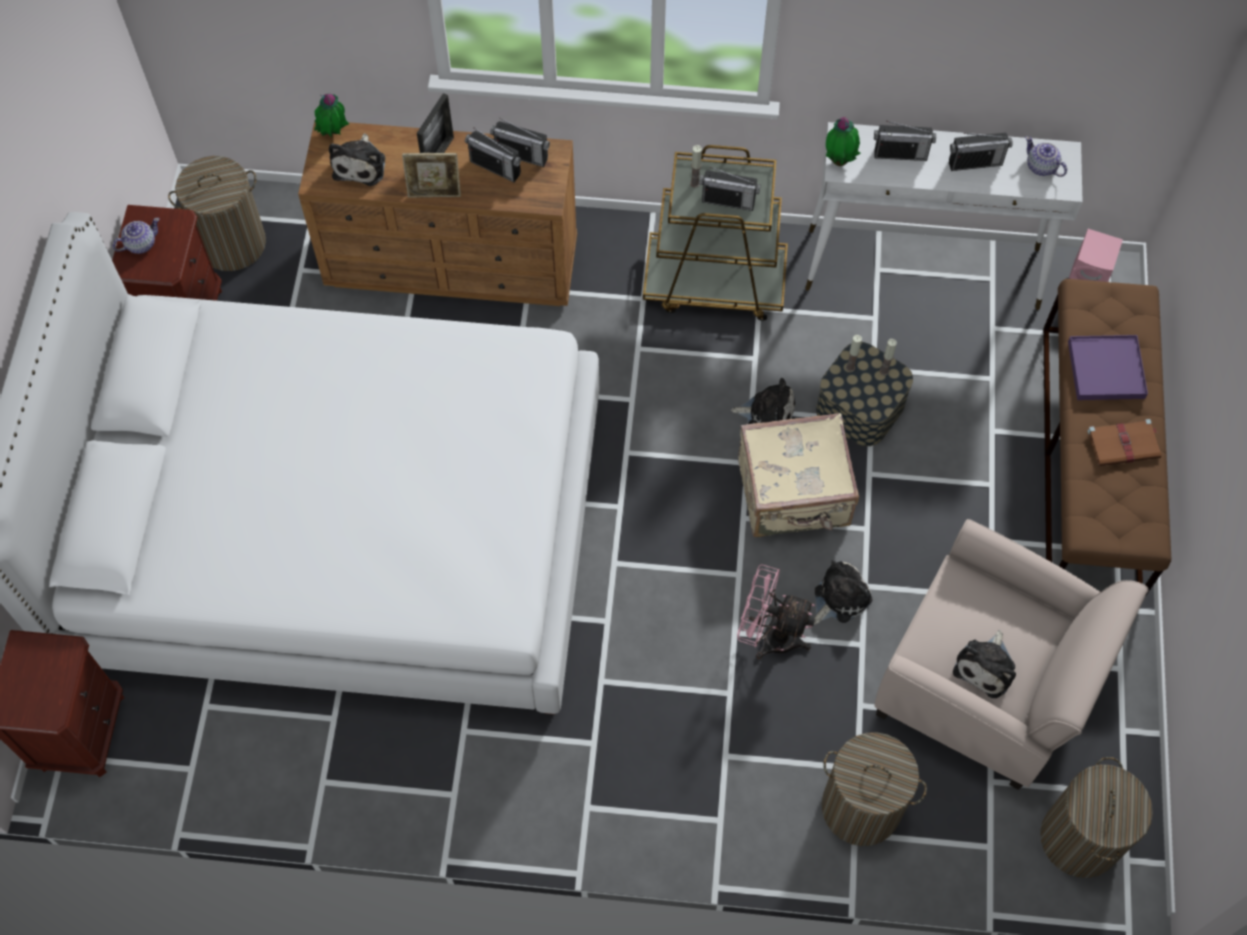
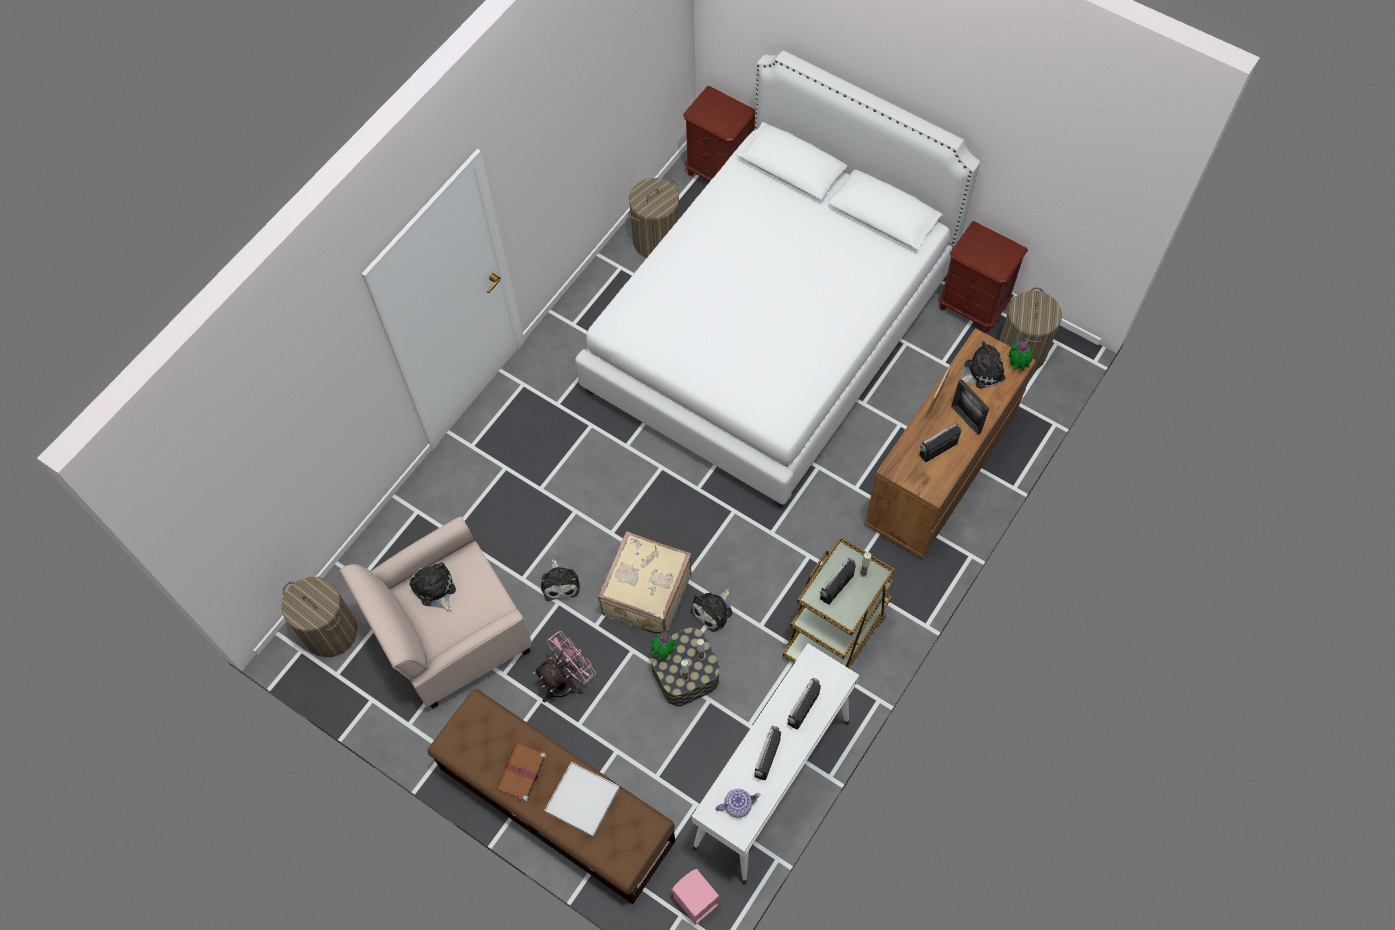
camera: 120 degrees right, 0 degrees up
(140, 244) = (990, 244): teapot -> none
(361, 164) = (981, 371): plush toy -> plush toy turned 120 degrees clockwise
(522, 155) = (940, 470): radio -> none
(769, 635) = (561, 529): pink fan -> pink fan (566, 681)
(839, 160) = (820, 663): potted plant -> potted plant (663, 653)
(860, 807) = (429, 522): laundry basket -> laundry basket (656, 240)
(1105, 370) = (582, 799): purple tray -> white tray

